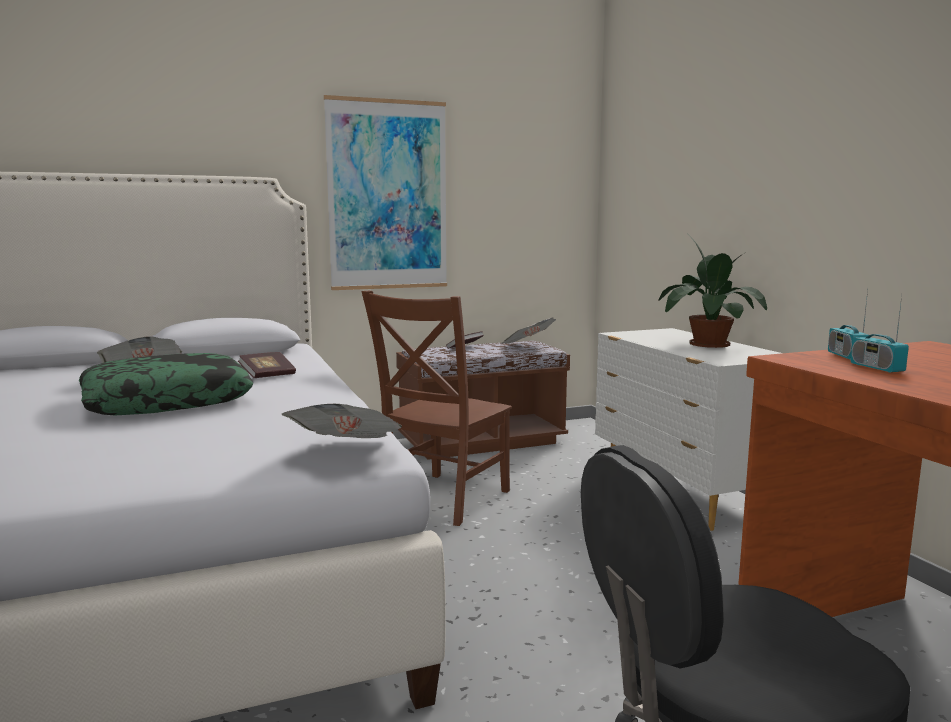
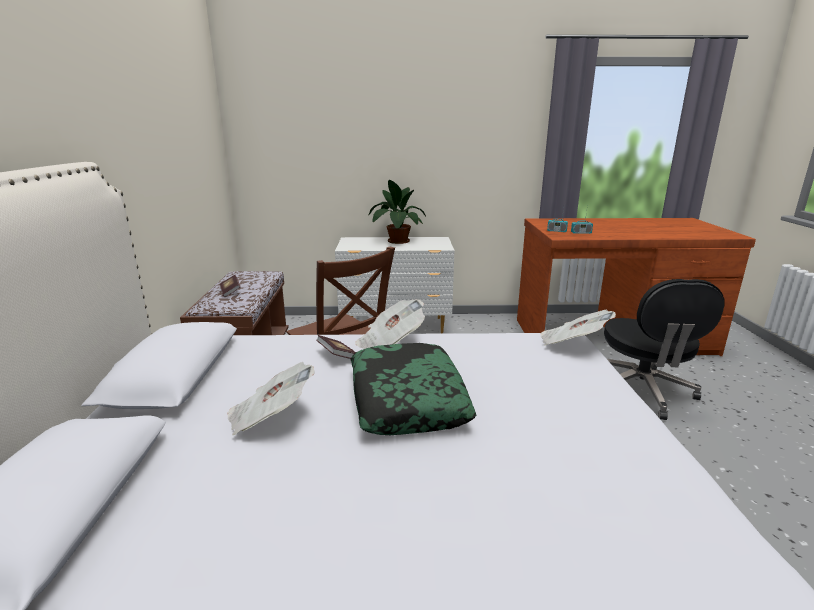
camera: 70 degrees left, 10 degrees up
(388, 196) = (145, 167): picture -> none
(527, 346) = (258, 276): newspaper -> newspaper (390, 342)

